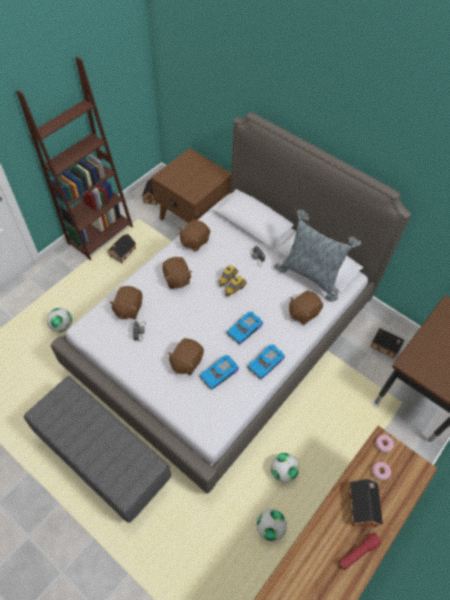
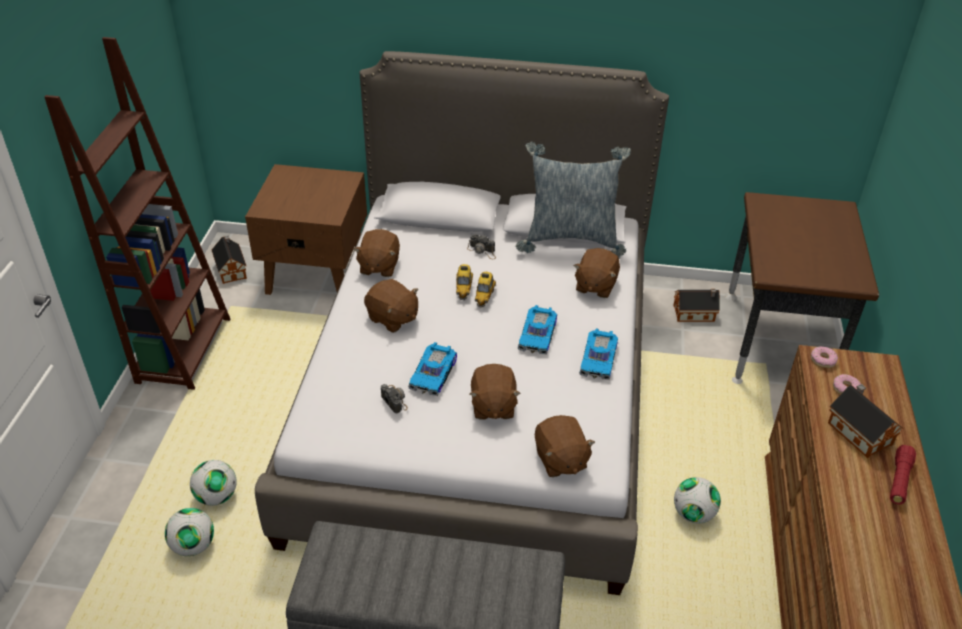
camera: 30 degrees left, 15 degrees down
(122, 254) = (240, 360): toy house -> none
(128, 309) = (352, 381): brown plush toy -> brown plush toy (560, 460)
(219, 374) = (550, 399): toy car -> toy car (434, 374)
(270, 528) = (733, 589): football -> football (193, 546)

